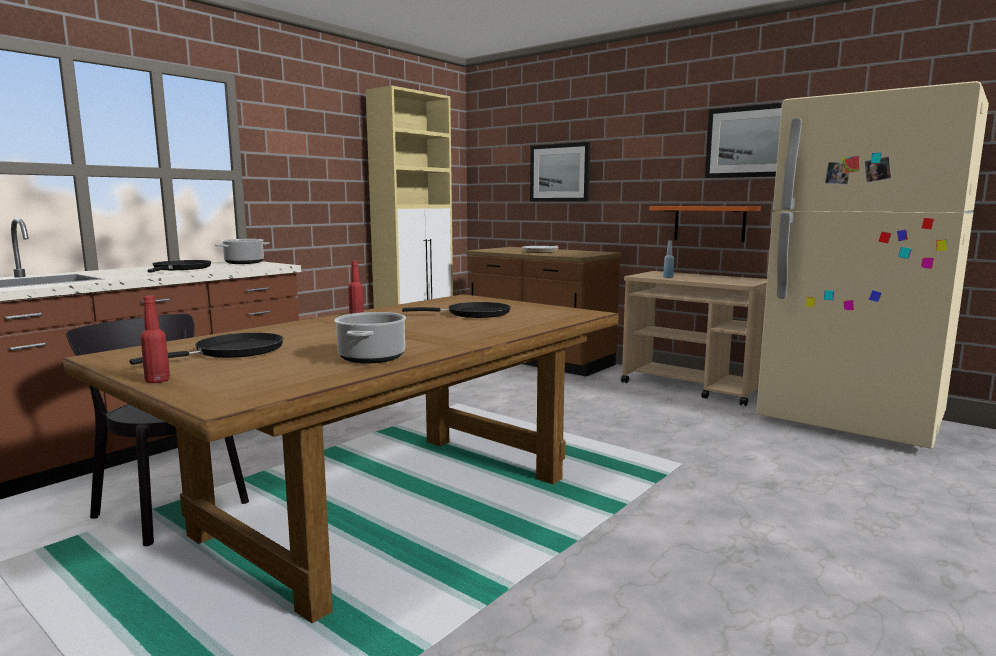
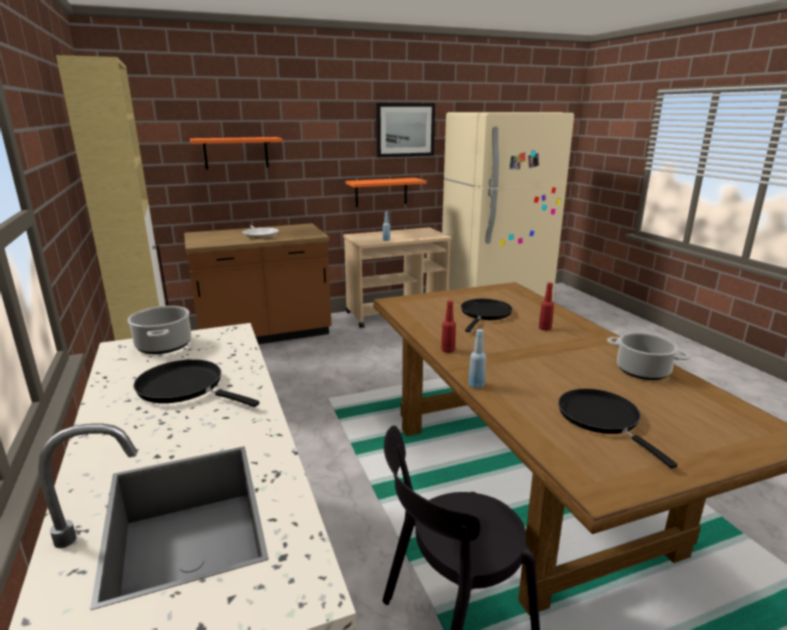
camera: 60 degrees left, 10 degrees up
(157, 381) = (717, 460): red bottle -> red bottle (544, 328)
(283, 325) = (476, 385): none -> blue bottle
(560, 173) = (236, 153): picture -> orange shelf

